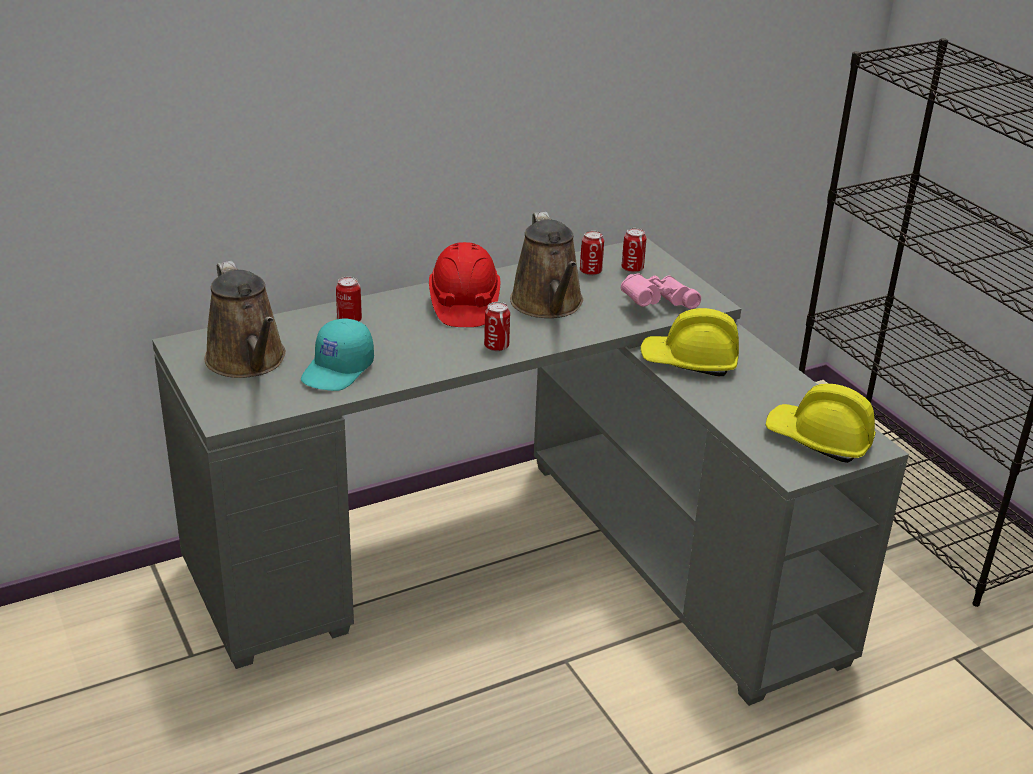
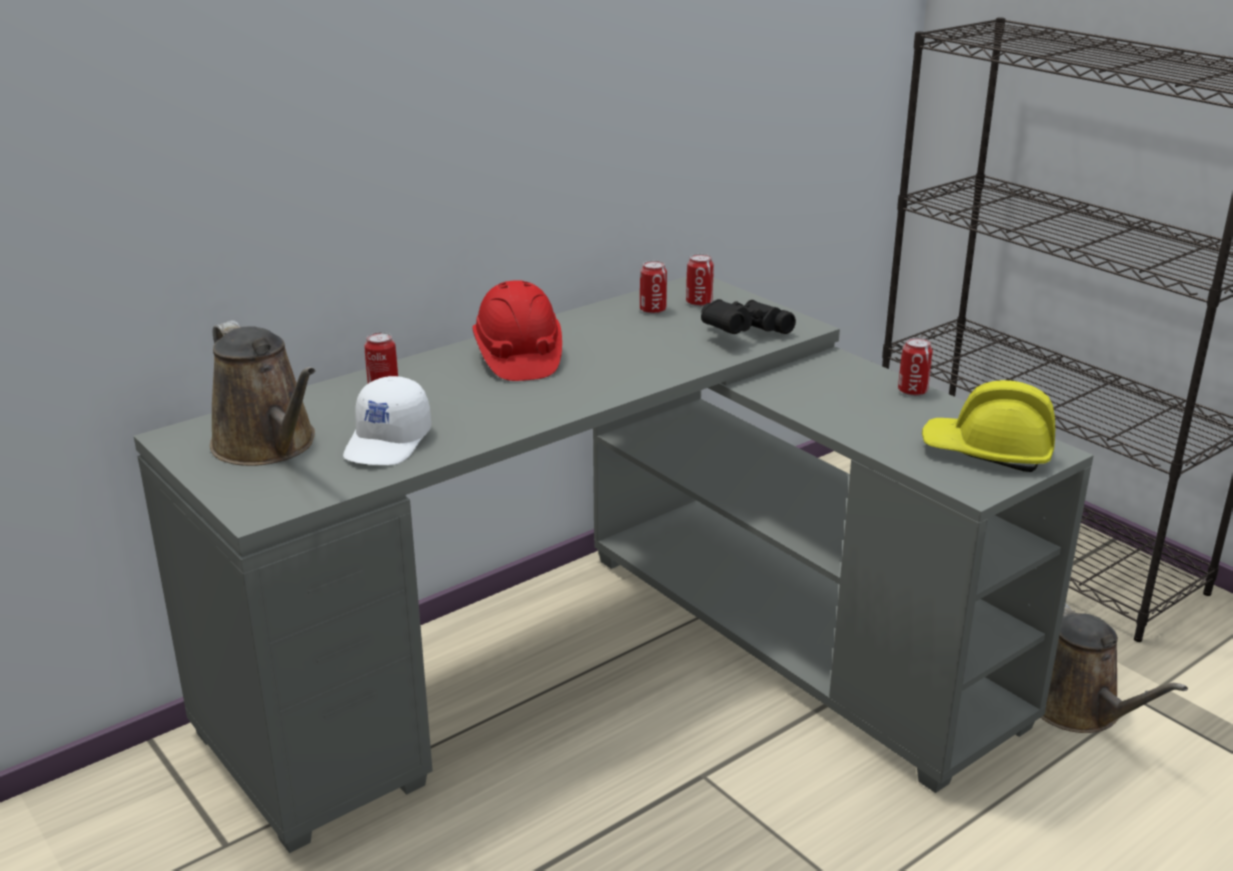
camera: 10 degrees left, 5 degrees down
(338, 370) = (389, 443): turquoise cap -> white cap
(496, 346) = (575, 396): can -> can (912, 391)
(548, 305) = (618, 347): brown watering can -> brown watering can (1080, 711)
(655, 304) = (742, 334): pink binoculars -> black binoculars
(689, 362) = (801, 391): yellow hard hat -> none

